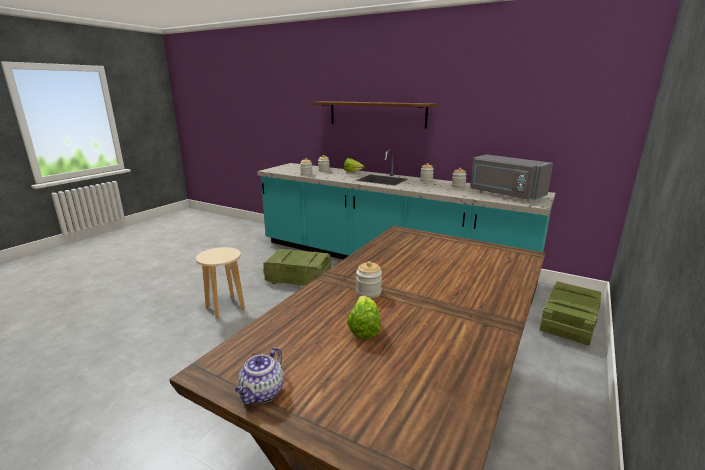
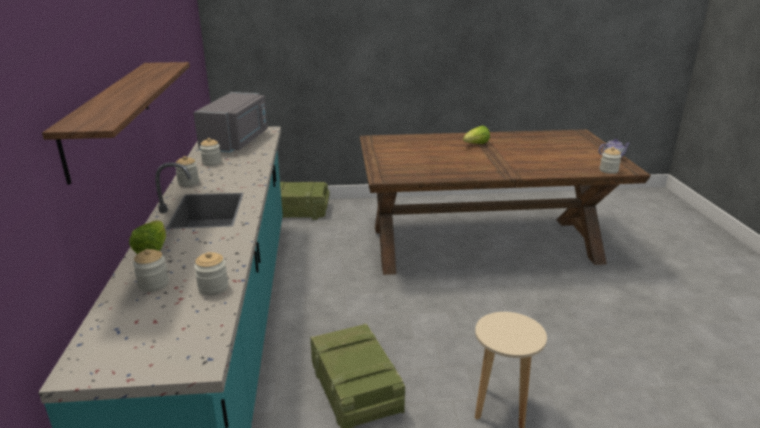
camera: 125 degrees left, 5 degrees up
(363, 328) = (539, 154): lettuce -> lettuce (476, 145)
(368, 292) = (506, 162): jar -> jar (608, 170)

